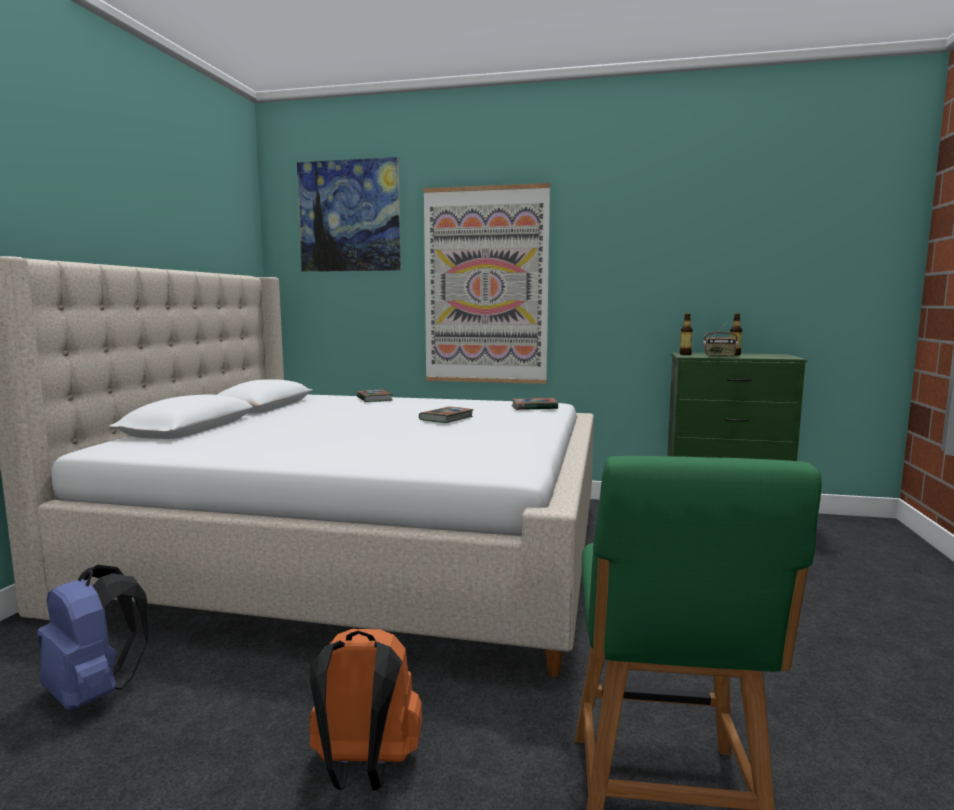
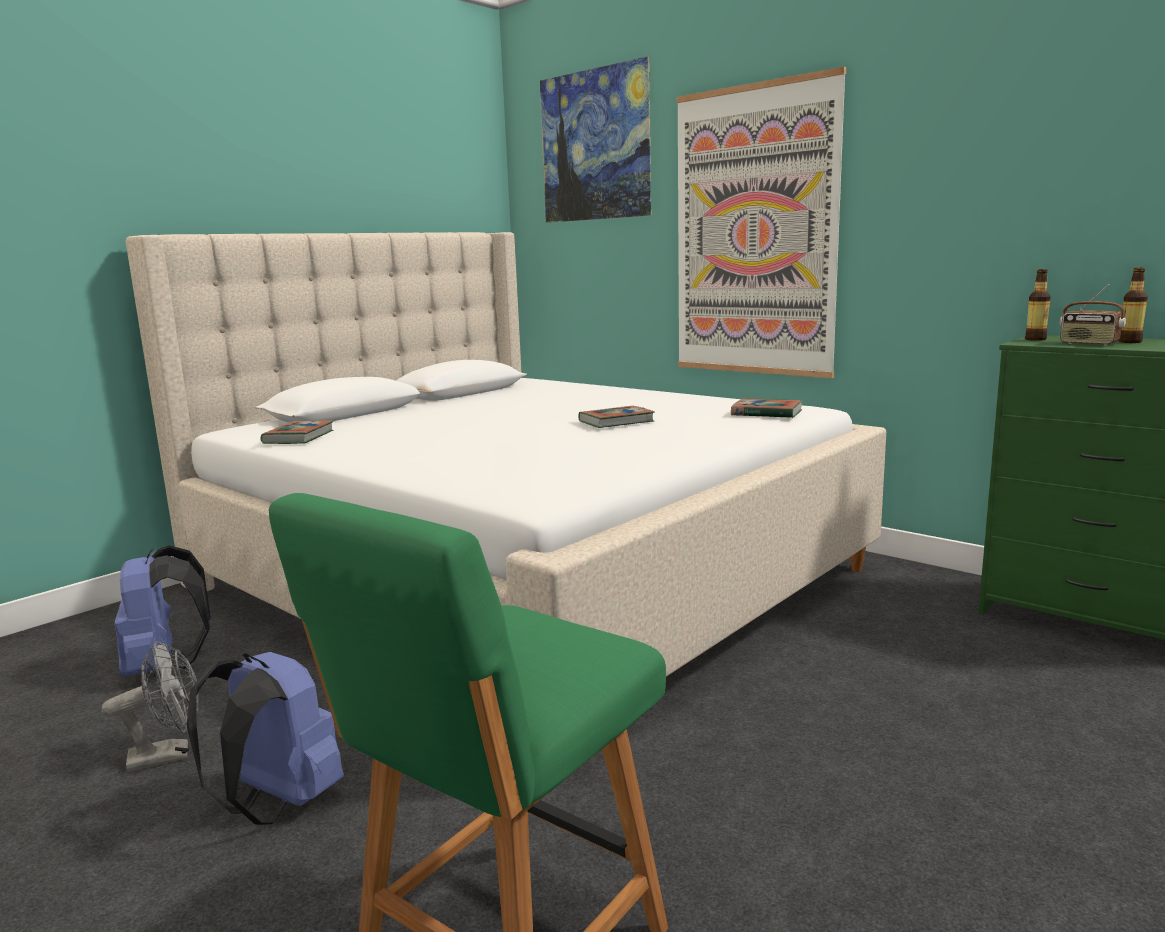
camera: 30 degrees right, 5 degrees up
(202, 766) = (169, 755): none -> grey fan
(364, 770) = (277, 804): orange backpack -> blue backpack
(374, 399) = (592, 389): book -> book (299, 437)

